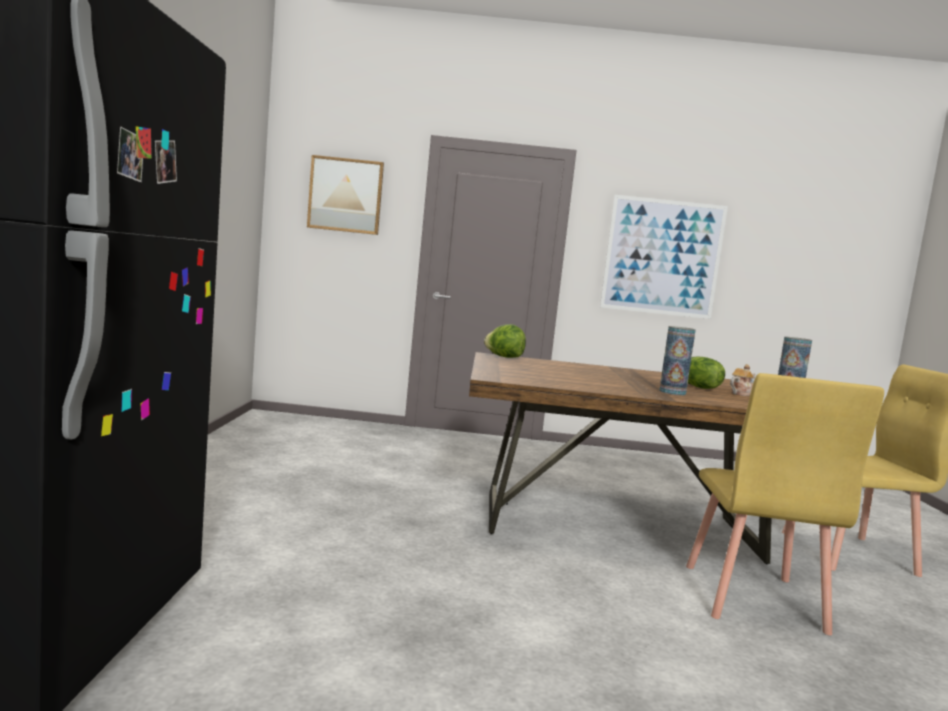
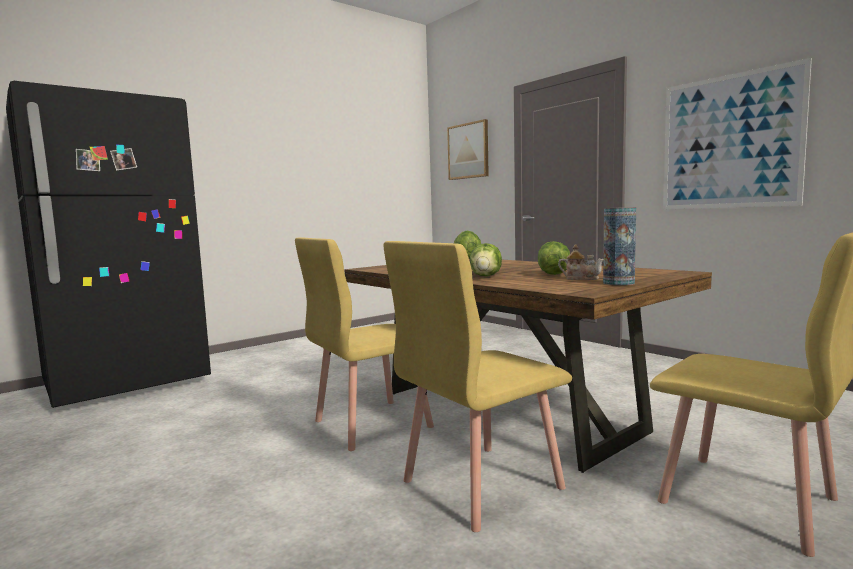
camera: 50 degrees right, 0 degrees up
(558, 574) = (371, 423): none -> yellow chair
(672, 392) = (486, 276): vase -> lettuce

